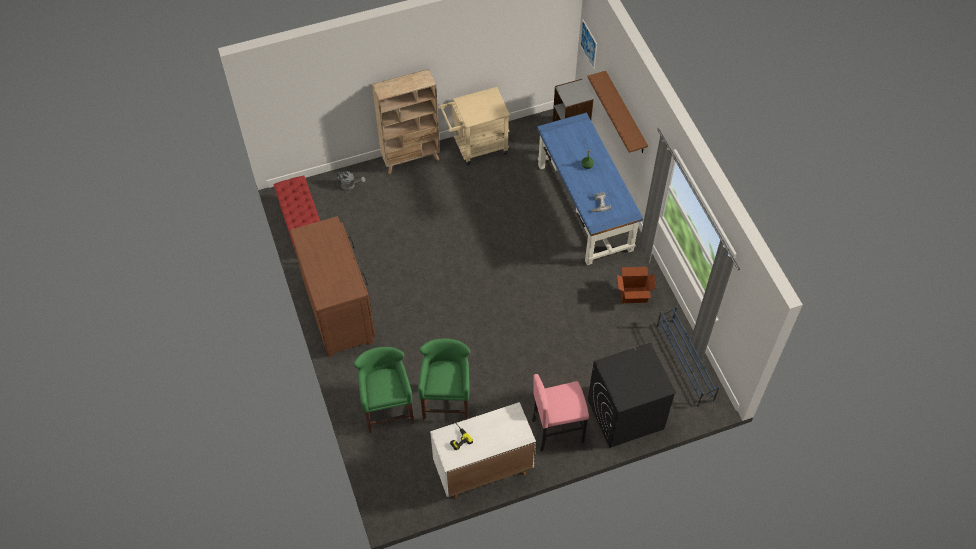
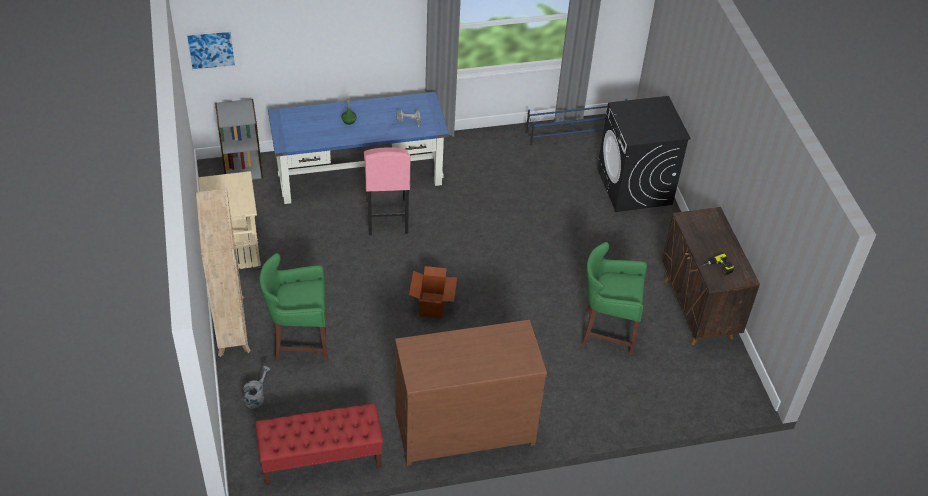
camera: 85 degrees left, 10 degrees down
(387, 408) = (614, 388): green stool -> green stool (299, 340)
(482, 470) = (698, 309): white cabinet -> brown cabinet
(557, 430) = (651, 241): pink stool -> pink stool (386, 217)
(625, 113) = (327, 43): brown shelf -> none
(633, 295) = (489, 155): cardboard box -> cardboard box (432, 305)

